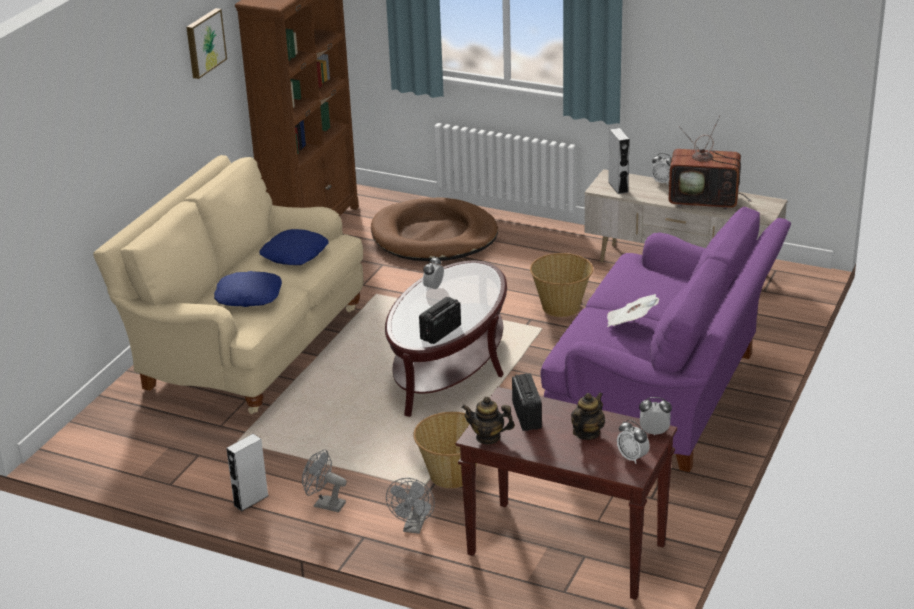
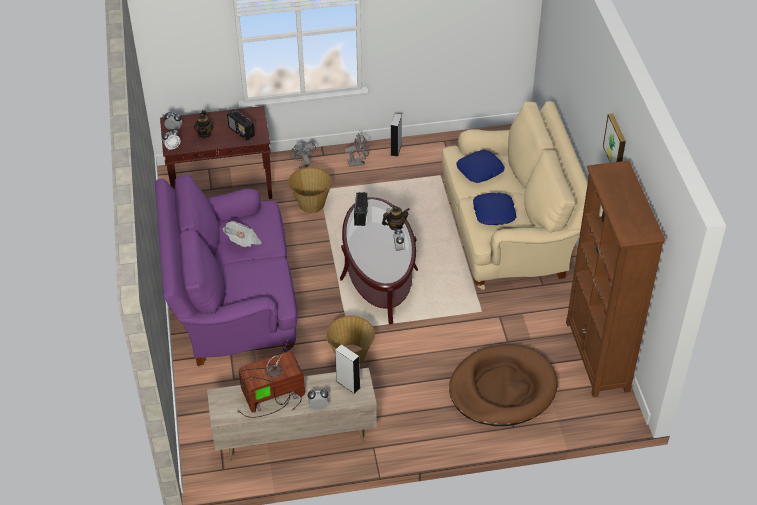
camera: 145 degrees right, 15 degrees up
(488, 437) = (250, 113): teapot -> teapot (395, 226)

